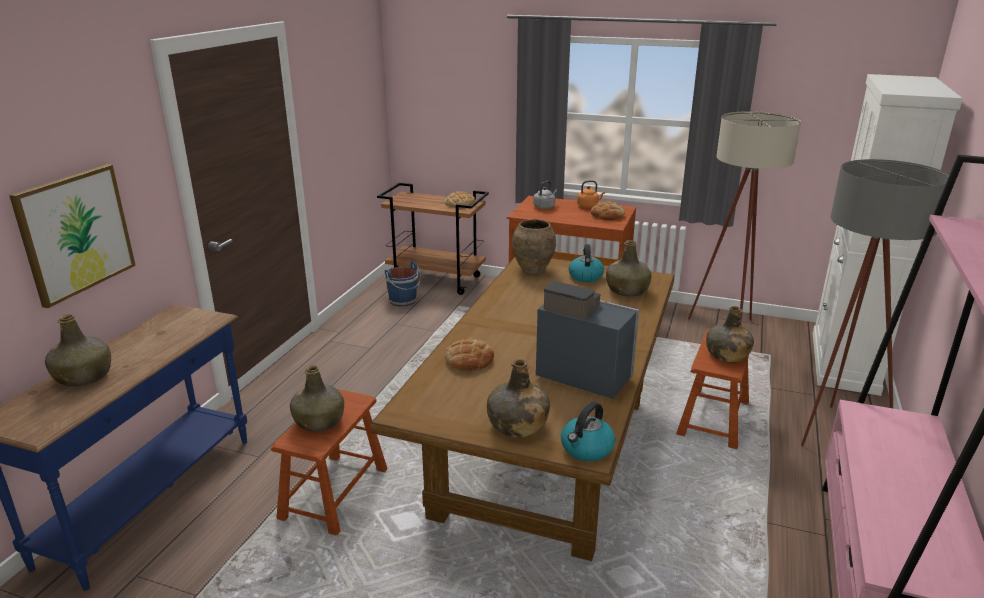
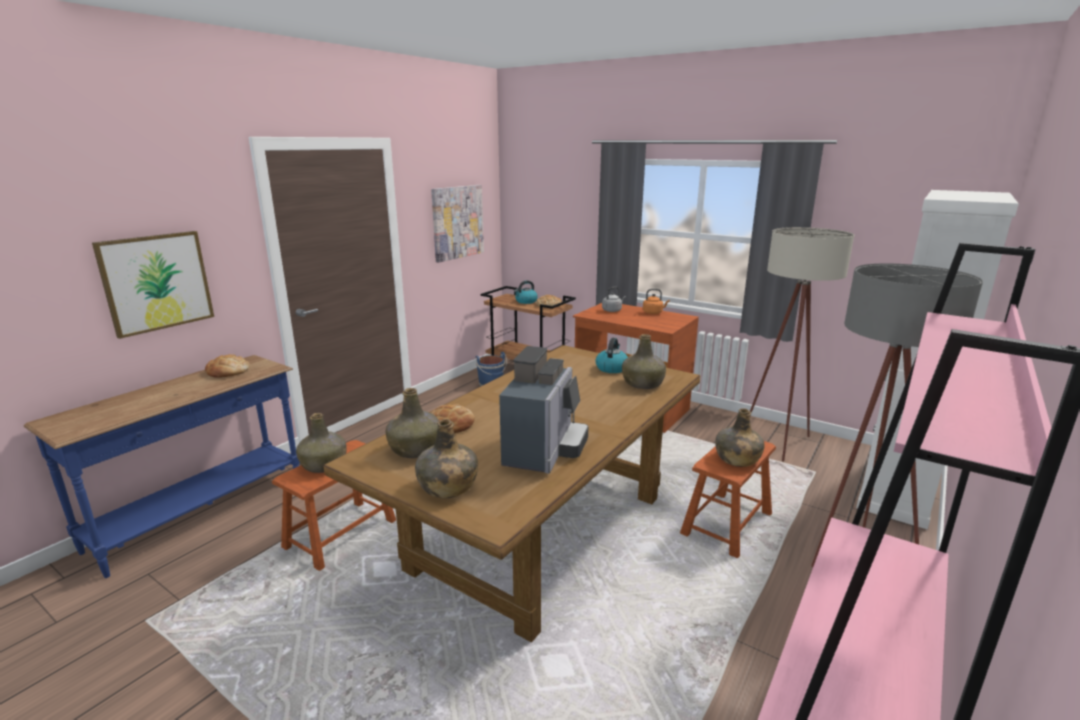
camera: 15 degrees right, 5 degrees down
(84, 376) = (140, 398): green bottle -> green bottle (416, 449)
(349, 114) = (457, 222): none -> picture
(532, 270) = (566, 359): brown vase -> none
(582, 374) = (544, 450): coffee machine -> coffee machine turned 60 degrees clockwise
(586, 449) = (496, 519): kettle -> kettle (526, 301)
(607, 215) = (665, 321): bread -> bread (228, 371)

